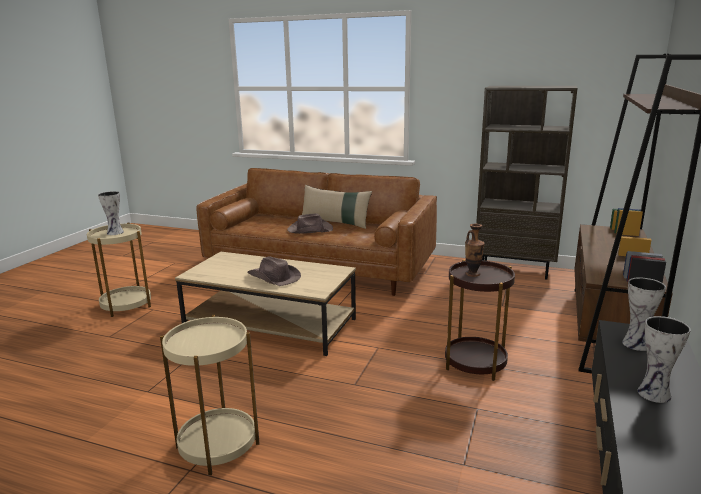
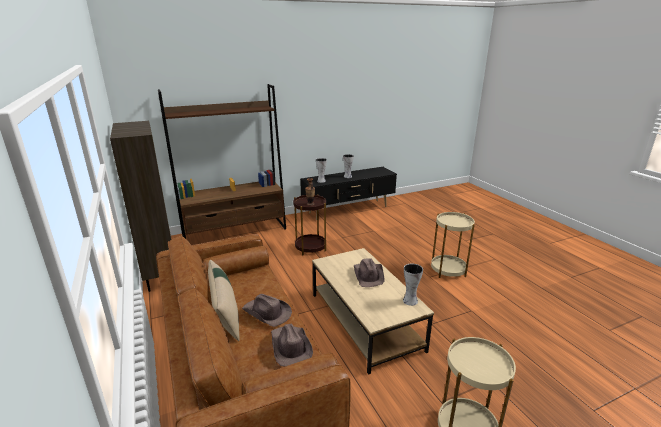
camera: 135 degrees left, 5 degrees up
(116, 232) = (478, 366): vase -> vase (409, 300)
(264, 227) = (290, 347): none -> brown hat

